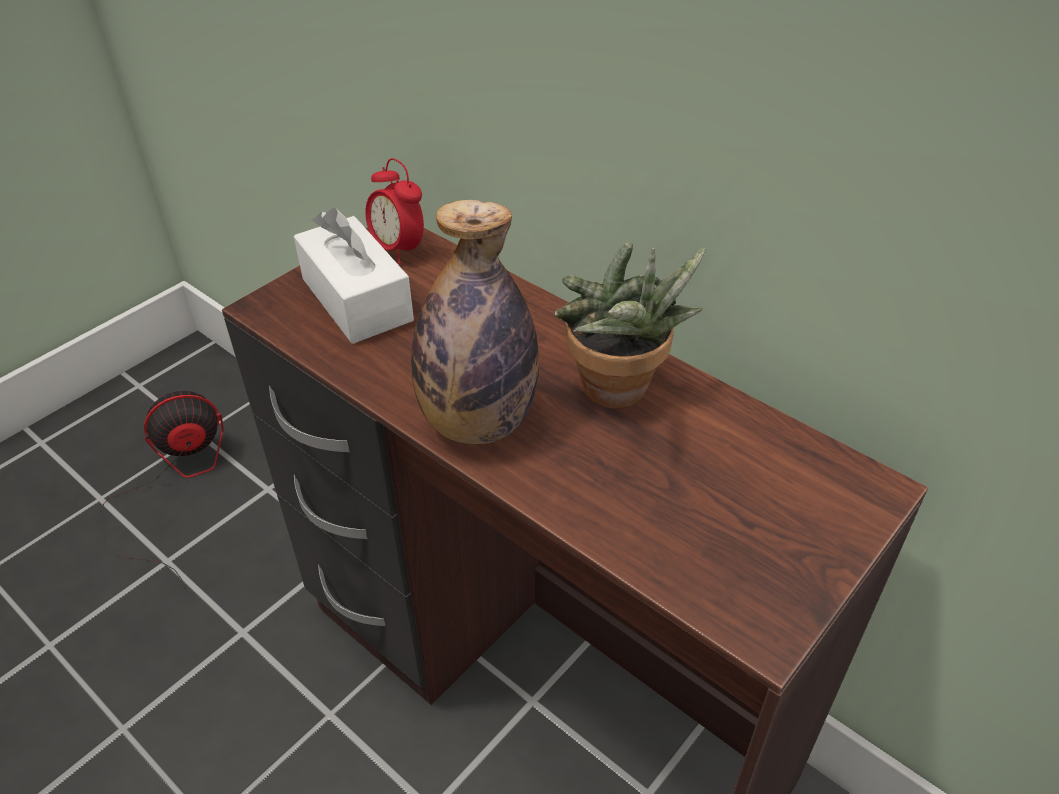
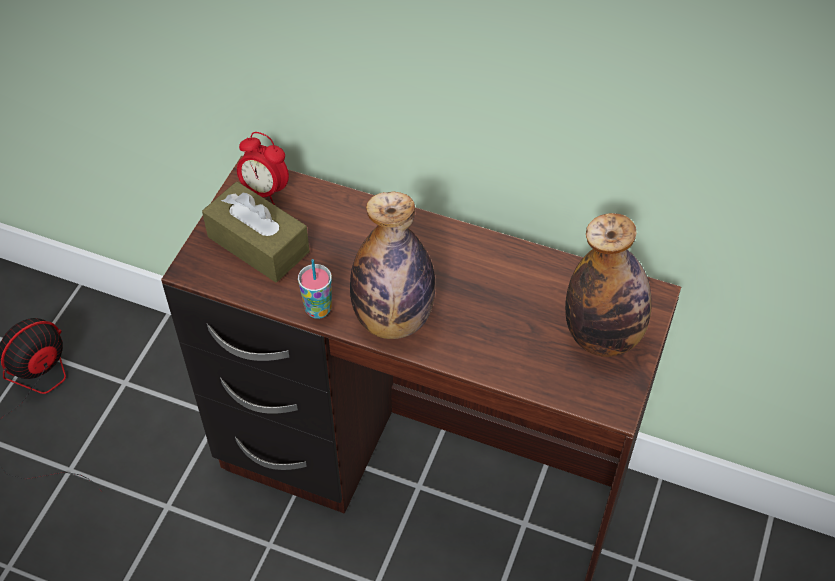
camera: 20 degrees left, 10 degrees up
(357, 299) = (258, 244): white tissue box -> brown tissue box
(386, 386) = (318, 309): none -> cup
(618, 395) = (475, 273): potted plant -> none
(778, 523) = (602, 336): none -> bottle

